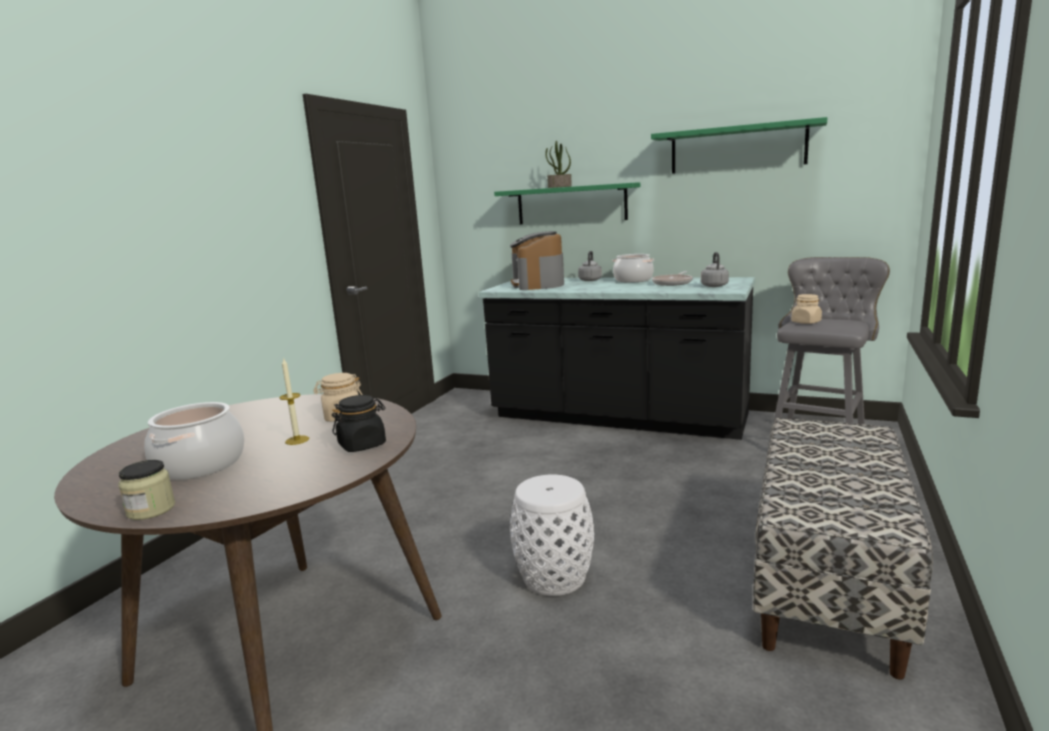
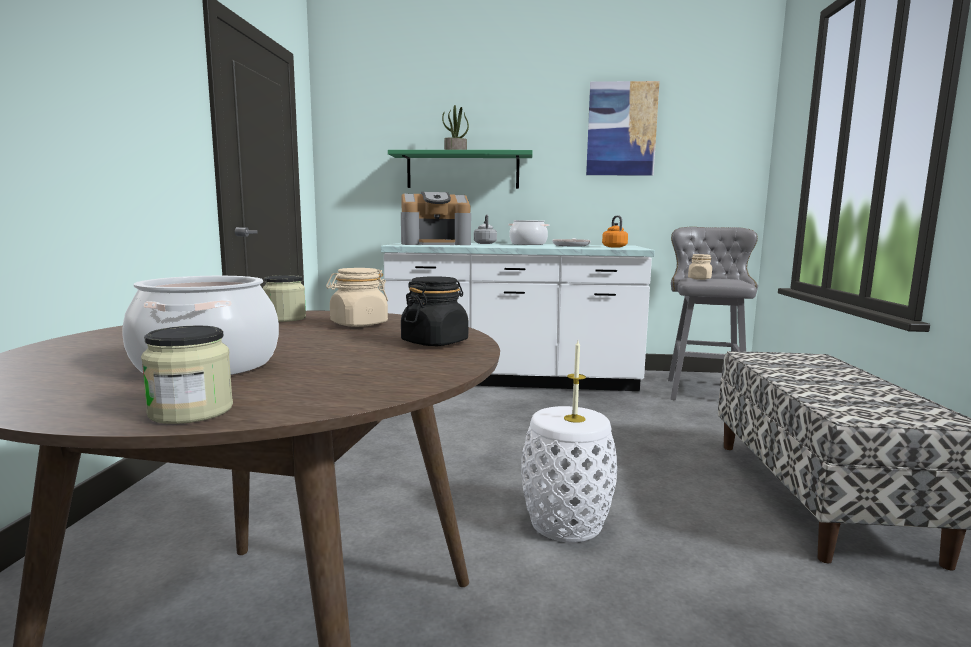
camera: 20 degrees left, 5 degrees down
(297, 440) = (330, 341): candle -> candle (574, 418)
(303, 406) = (285, 318): none -> jar
(538, 284) = (436, 244): coffee machine -> coffee machine turned 75 degrees counterclockwise
(618, 417) = (513, 378): black counter -> white counter
(714, 285) = (613, 247): grey kettle -> orange kettle
(737, 148) = (621, 129): green shelf -> picture

